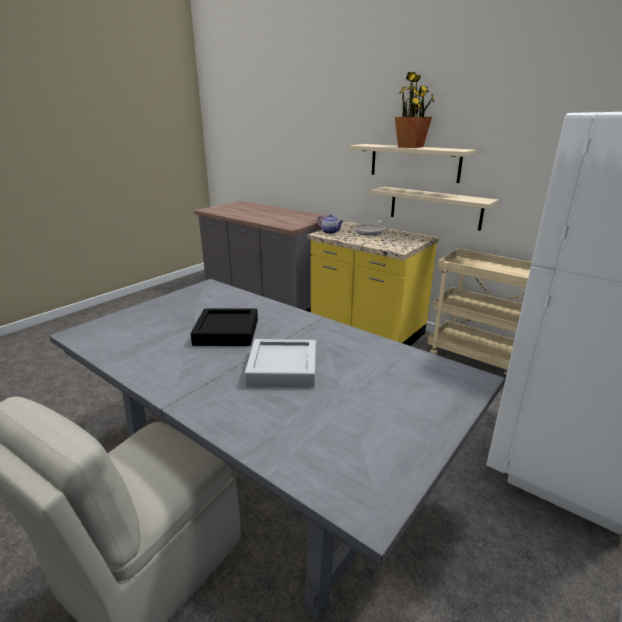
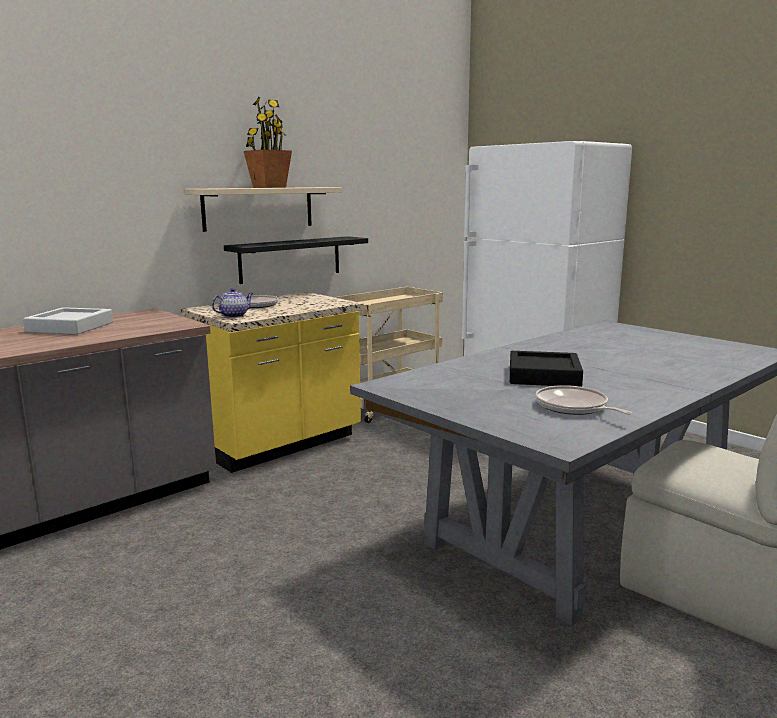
camera: 80 degrees left, 10 degrees down
(143, 340) = (573, 407): none -> frying pan
(282, 368) = (617, 360): grey tray -> grey tray (70, 327)
(435, 207) = (290, 259): beige shelf -> black shelf

